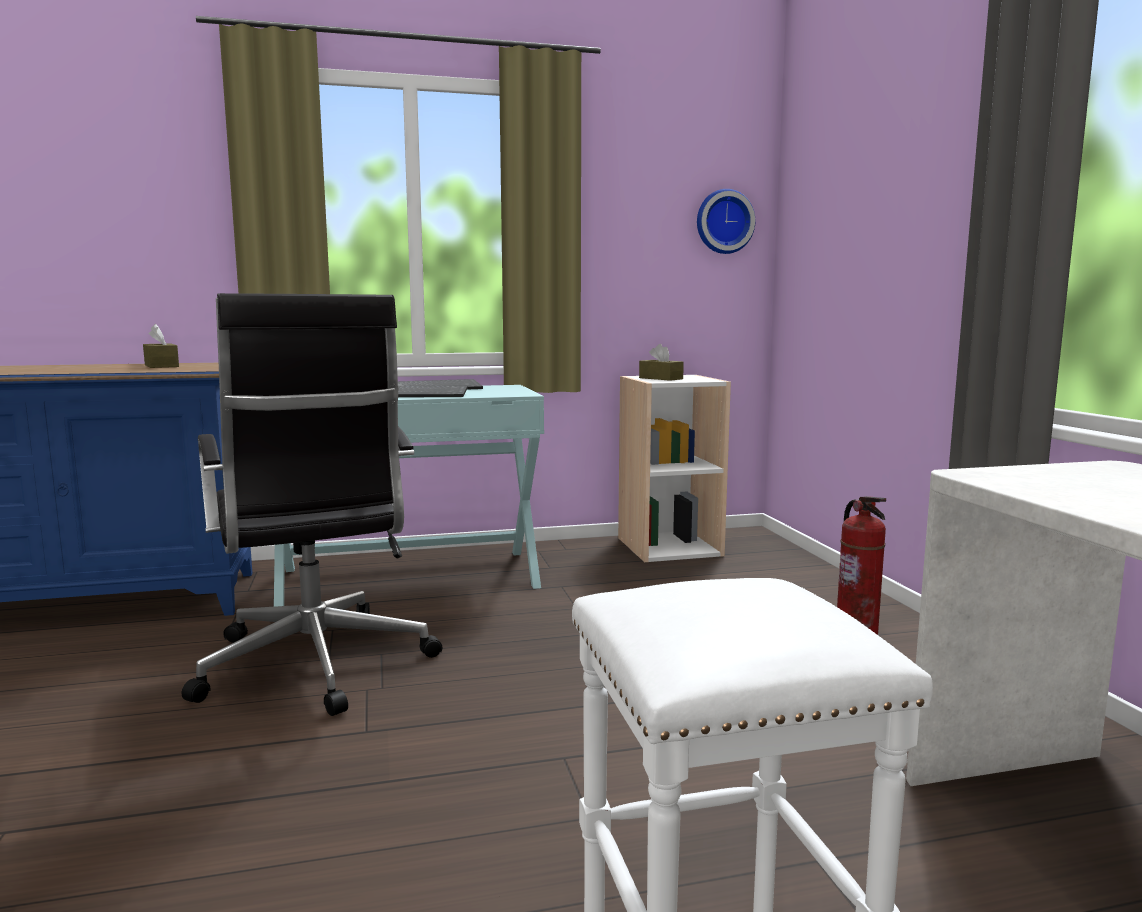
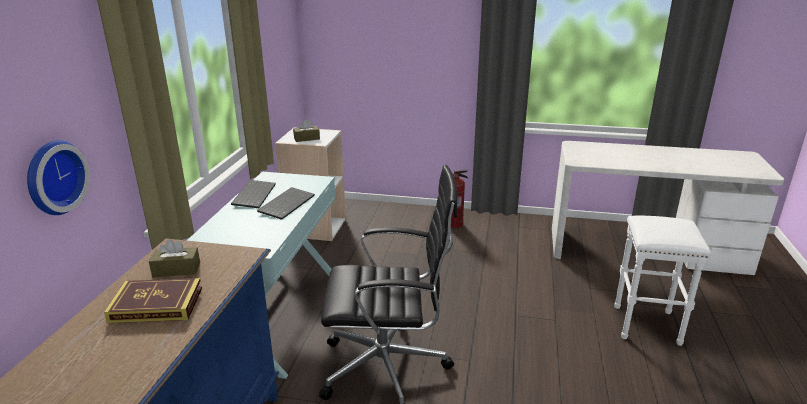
camera: 65 degrees left, 15 degrees up
(81, 368) = (156, 305): none -> book
(723, 222) = (287, 32): wall clock -> wall clock (52, 177)

